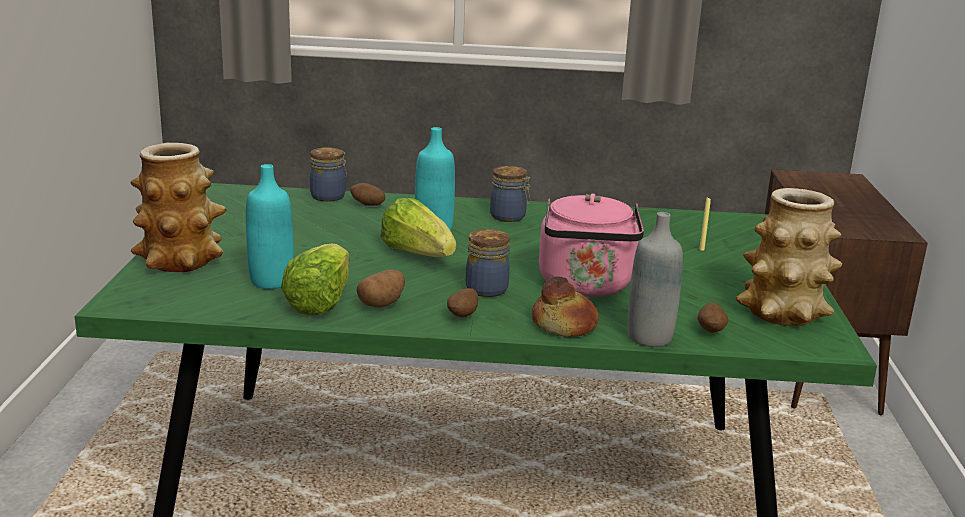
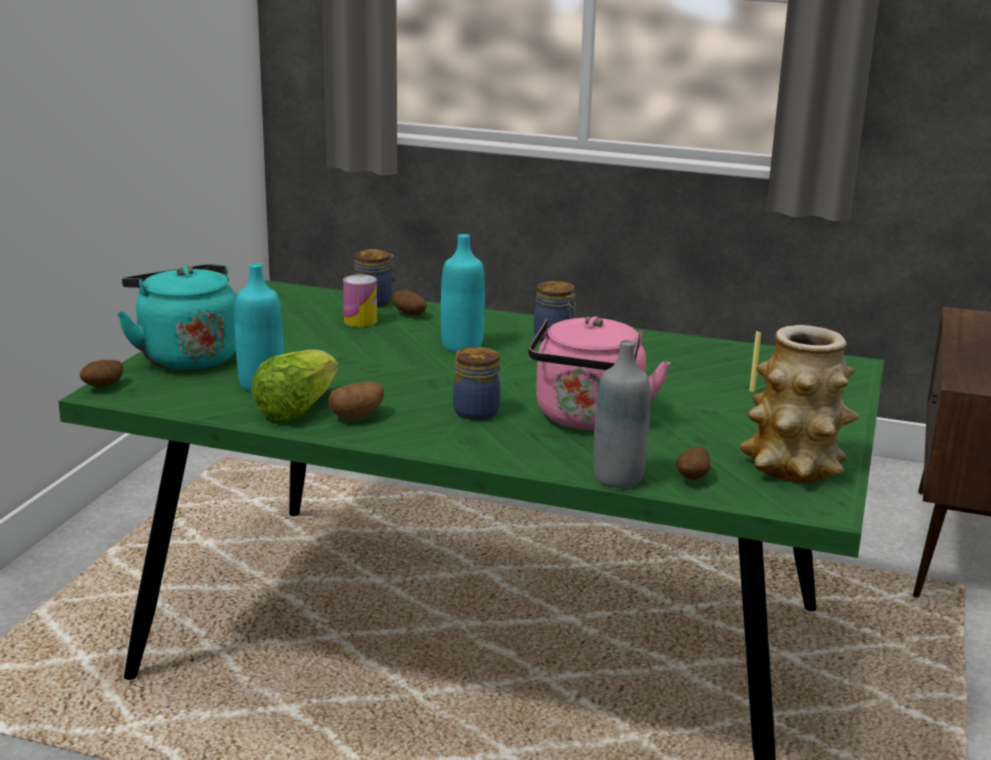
camera: 15 degrees right, 0 degrees up
(181, 260) = (186, 356): vase -> turquoise kettle
(327, 214) = (360, 321): none -> can
(417, 254) = (427, 370): lettuce -> none
(463, 316) = (432, 437): potato -> potato (103, 387)
(564, 325) = (534, 456): bread -> none

